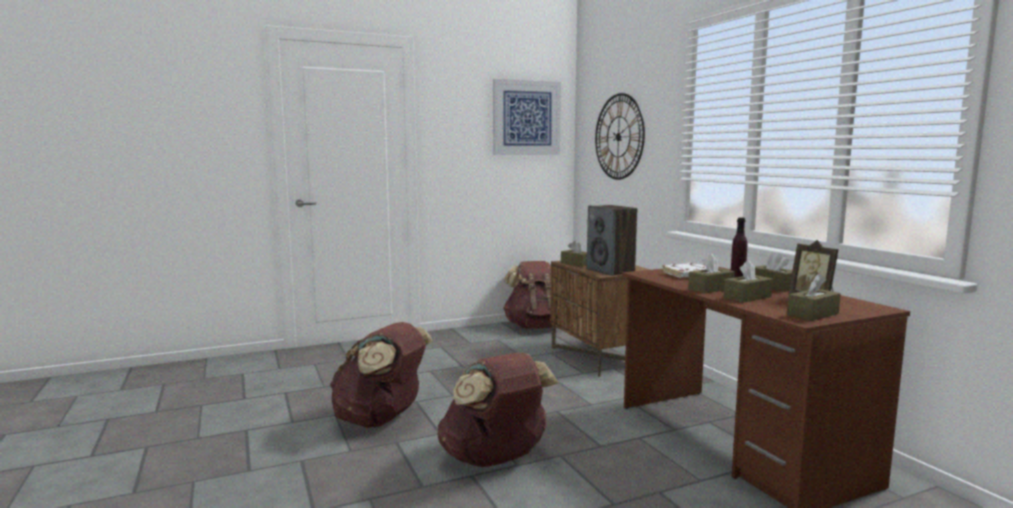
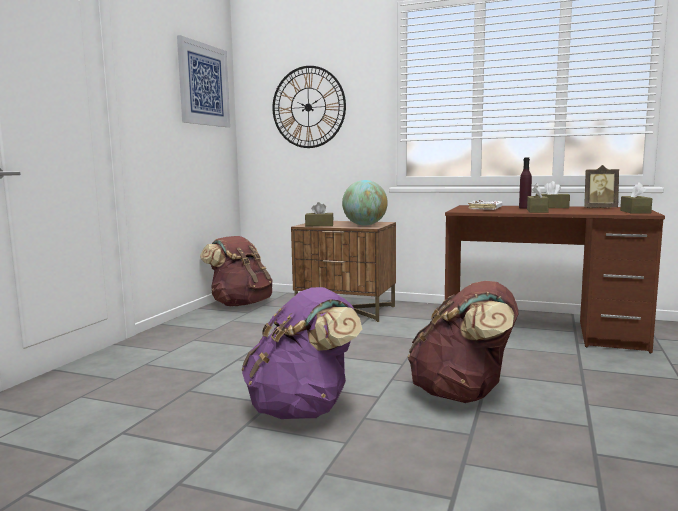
camera: 45 degrees left, 0 degrees up
(381, 420) = (303, 409): brown backpack -> purple backpack
(611, 271) = (365, 225): speaker -> globe
(747, 297) = (573, 211): brown tissue box -> none

